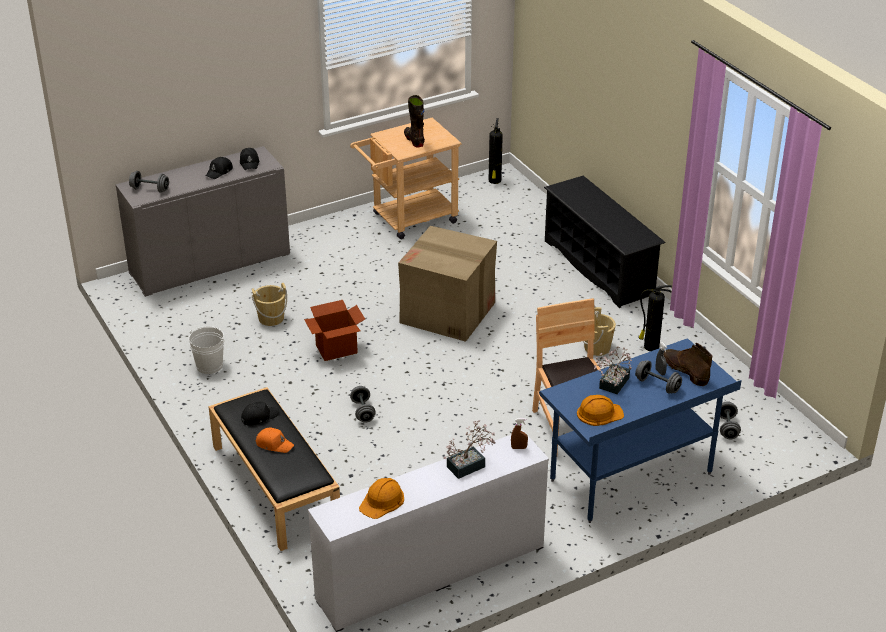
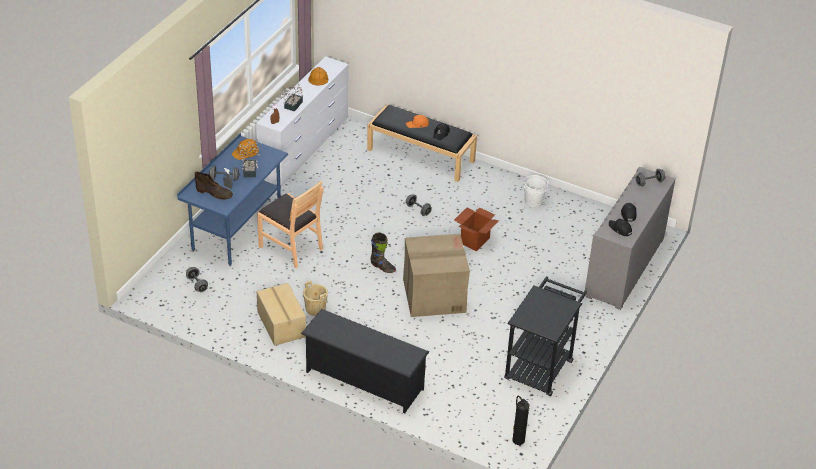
camera: 145 degrees right, 5 degrees up
(271, 318) = (537, 245): beige bucket -> none
(408, 220) = (541, 365): beige cart -> black cart
(414, 140) = (542, 308): black boot -> black boot (382, 267)
(650, 347) = (281, 324): fire extinguisher -> cardboard box

